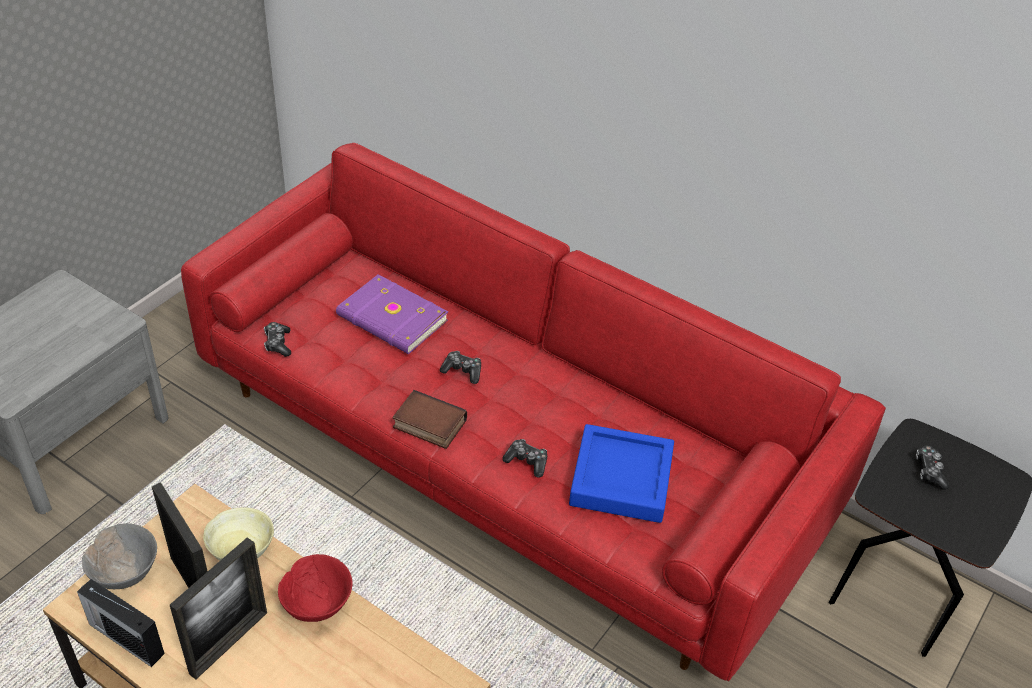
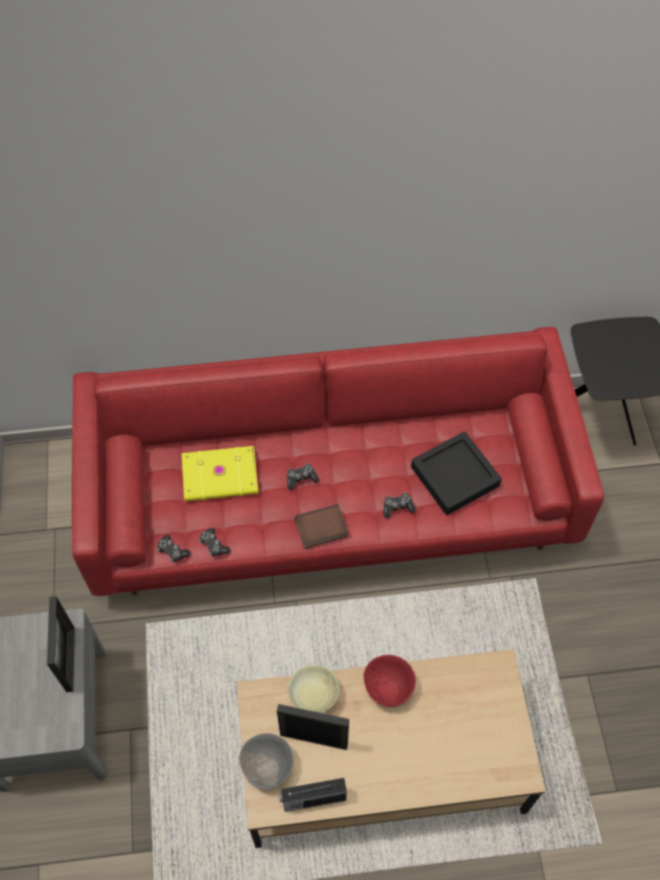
camera: 40 degrees left, 15 degrees up
(229, 643) = (368, 750): picture frame -> picture frame (70, 659)
(391, 319) = (220, 477): purple book -> yellow book
(621, 479) = (454, 476): blue tray -> black tray
(929, 471) = (610, 352): game controller -> game controller (213, 545)

